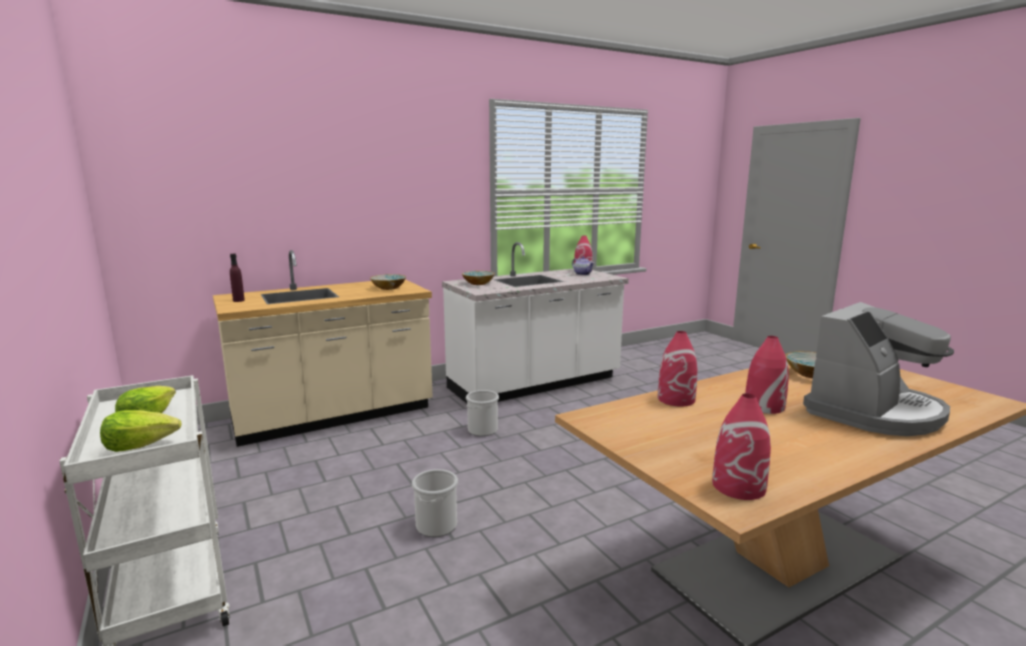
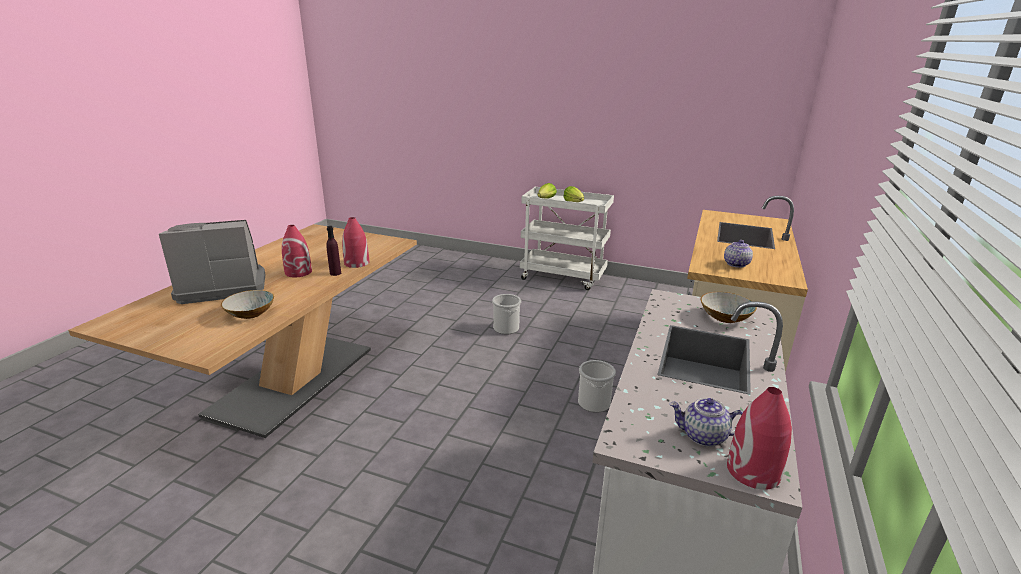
camera: 140 degrees right, 10 degrees up
(238, 300) = (747, 219): purple bottle -> purple bottle (335, 273)
(389, 288) = (735, 264): bowl -> teapot
(739, 486) = (314, 234): red vase -> none
(874, 412) = (222, 286): coffee machine -> coffee machine turned 60 degrees clockwise

